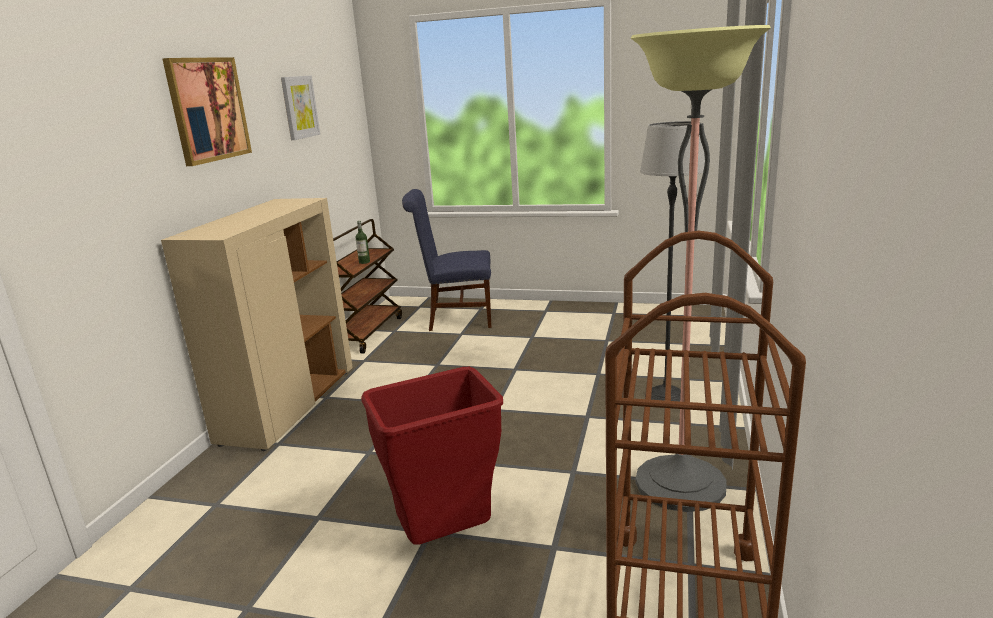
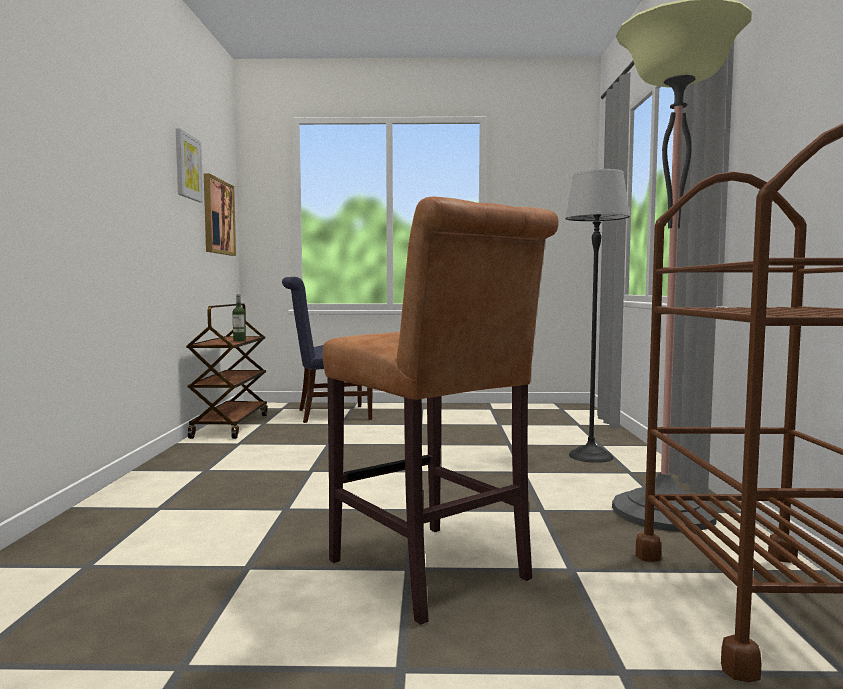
camera: 15 degrees left, 15 degrees down
(208, 109) = (110, 117): picture -> picture (218, 217)
(289, 405) = (159, 478): beige cabinet -> none
(445, 541) = (434, 574): red trash can -> brown stool

